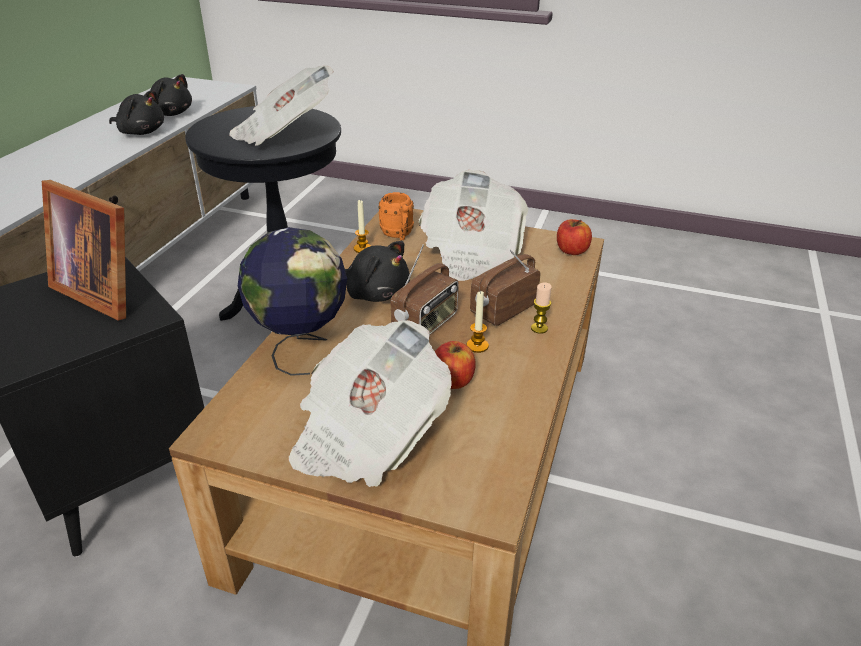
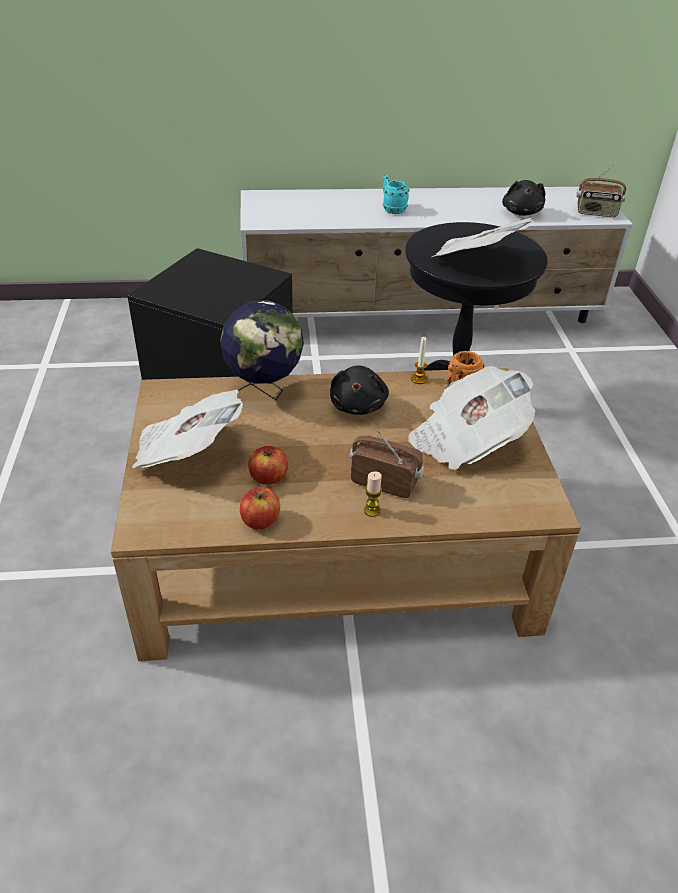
camera: 65 degrees right, 5 degrees up
(59, 164) = (392, 209): none -> turquoise mug
(103, 290) = (240, 288): picture frame -> none
(141, 132) = (475, 215): black plush toy -> none
(426, 324) = (333, 444): radio -> radio (596, 213)
(477, 346) = (321, 479): candle -> none
(571, 250) = (530, 506): apple -> apple (260, 520)

